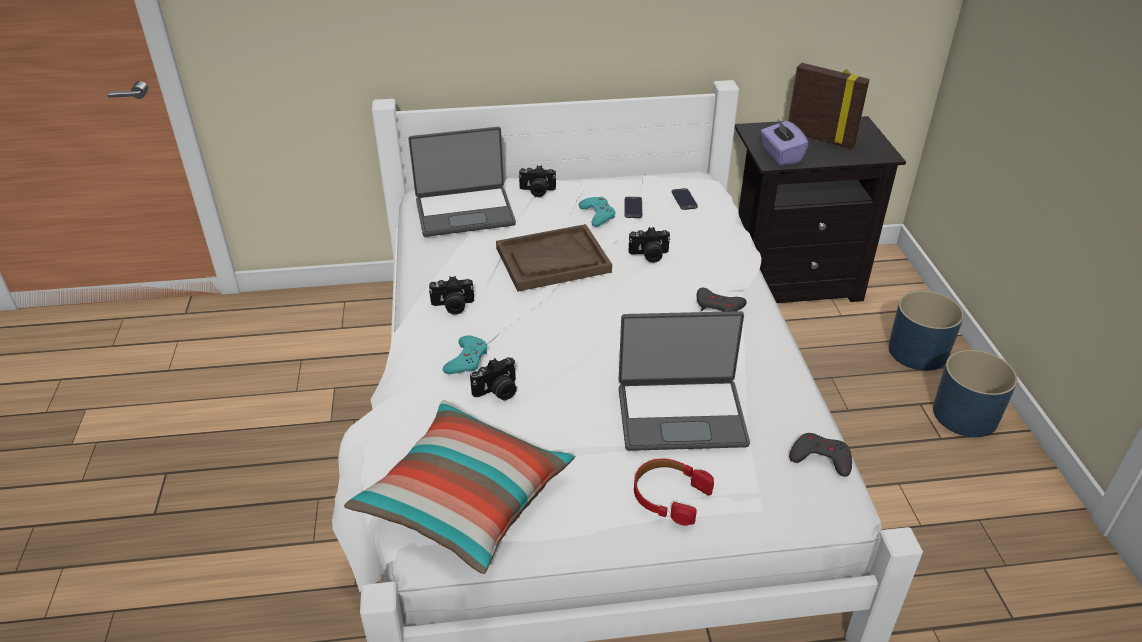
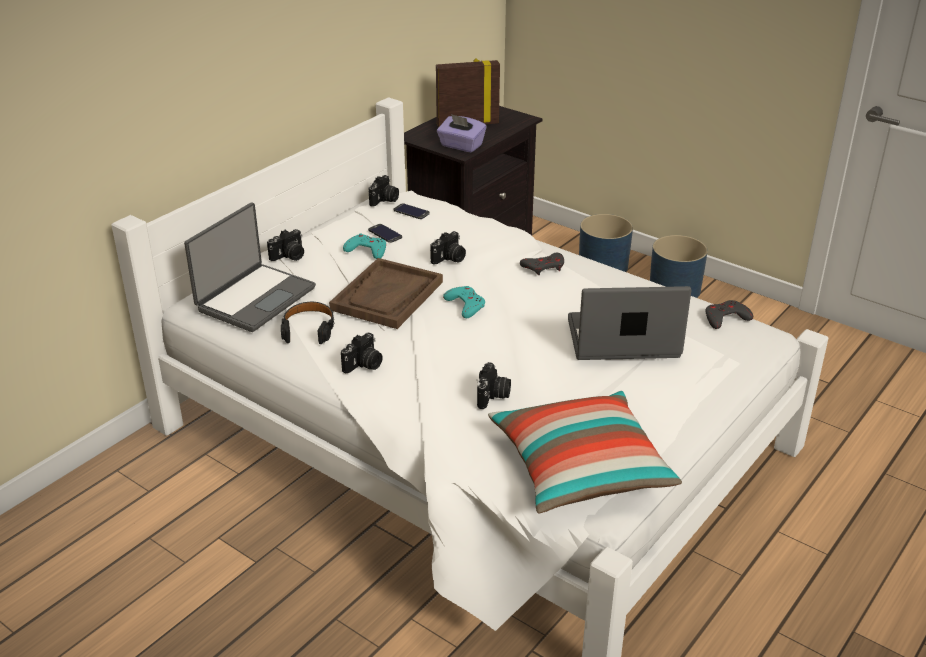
camera: 45 degrees left, 5 degrees down
(462, 255) = (308, 329): none -> black headphones
(467, 360) = (439, 390): turquoise game controller -> turquoise game controller (465, 305)
(669, 495) = (686, 387): red headphones -> none
(678, 179) = (384, 200): none -> camera
(681, 414) = (623, 340): laptop -> laptop turned 135 degrees counterclockwise

